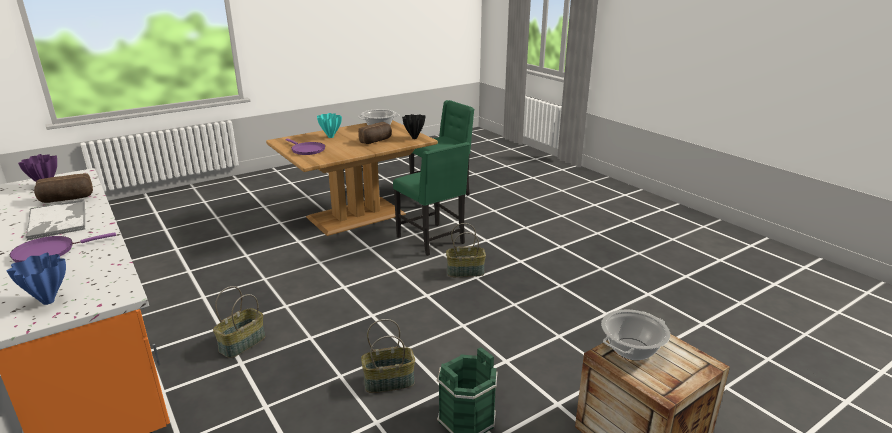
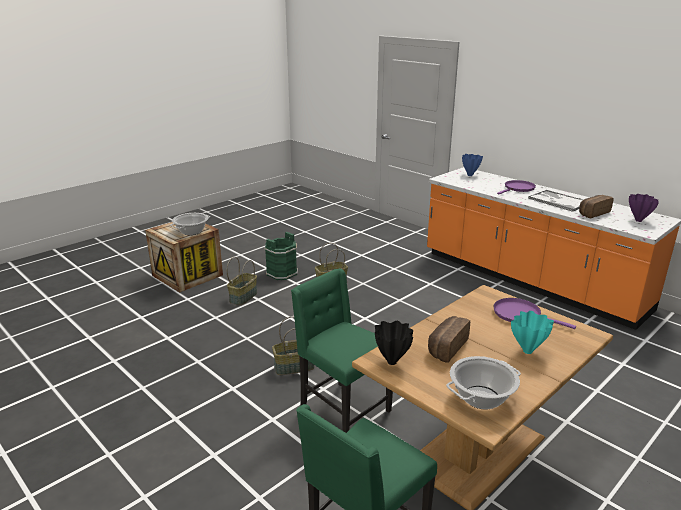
camera: 170 degrees right, 0 degrees up
(242, 344) = (441, 292): basket -> basket (243, 297)

